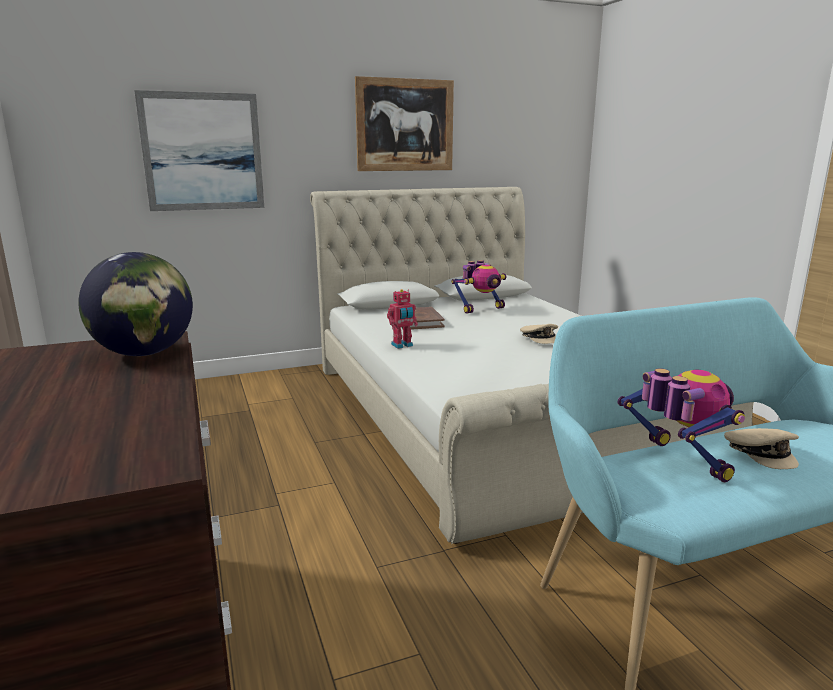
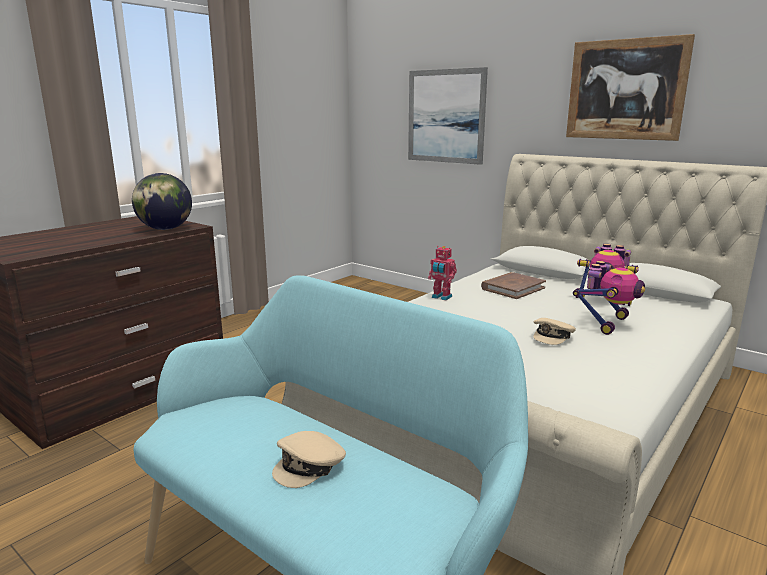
camera: 60 degrees right, 0 degrees up
(677, 462) = (257, 424): toy robot -> toy robot (606, 323)

